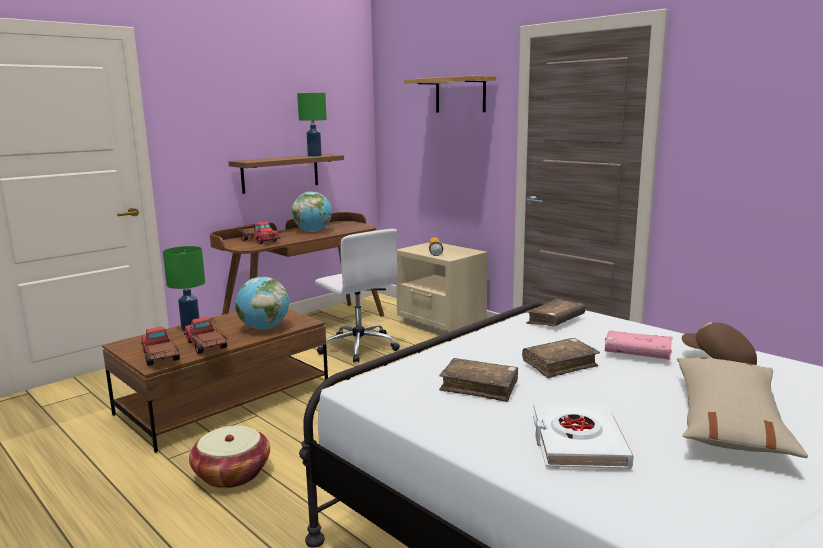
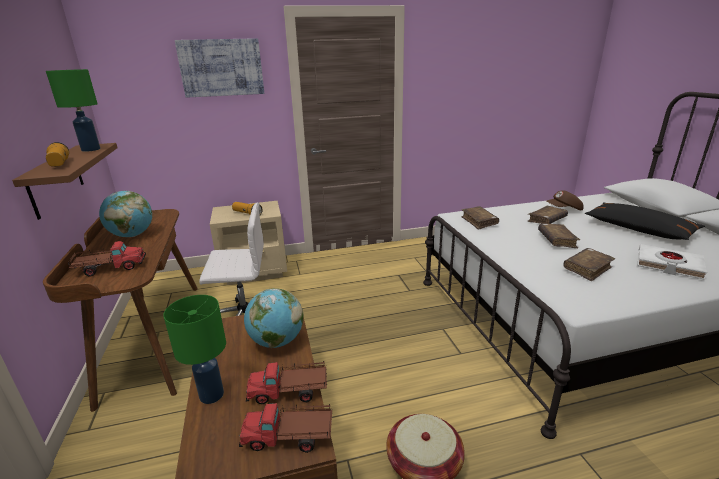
camera: 60 degrees left, 10 degrees up
(269, 159) = (59, 164): none -> flashlight
(460, 95) = (221, 68): shelf -> picture
(637, 354) = (546, 220): pink book -> brown book
(729, 420) = (638, 229): beige pillow -> black pillow

